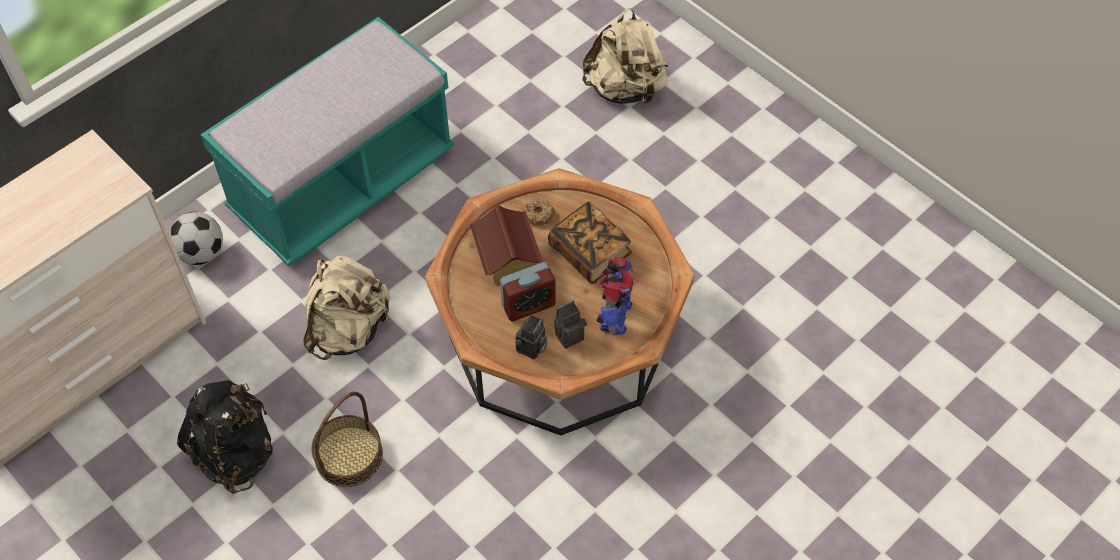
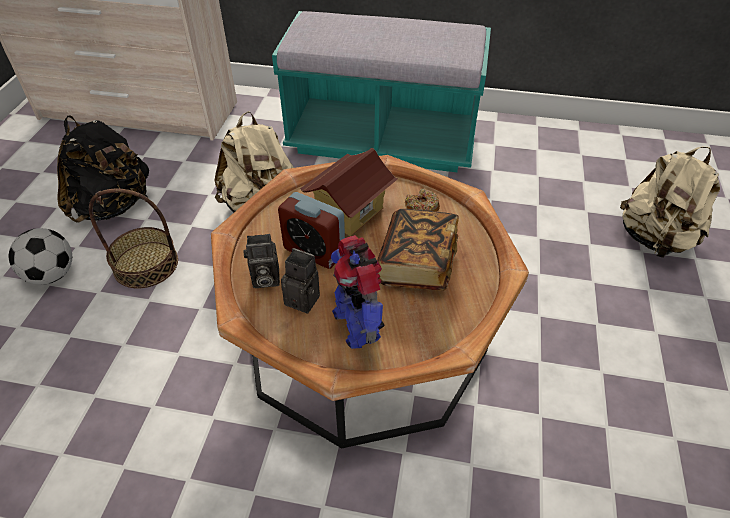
camera: 55 degrees right, 10 degrees down
(201, 253) = (266, 113): football -> football (52, 274)
(614, 316) = (357, 324): toy robot -> toy robot turned 90 degrees clockwise

